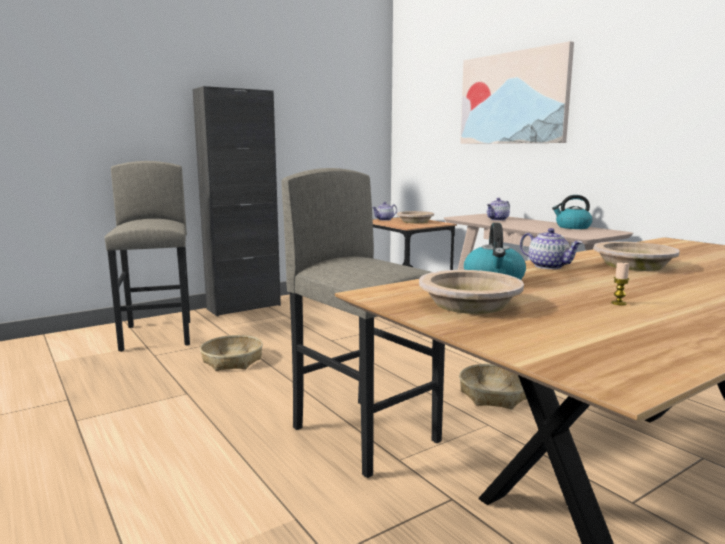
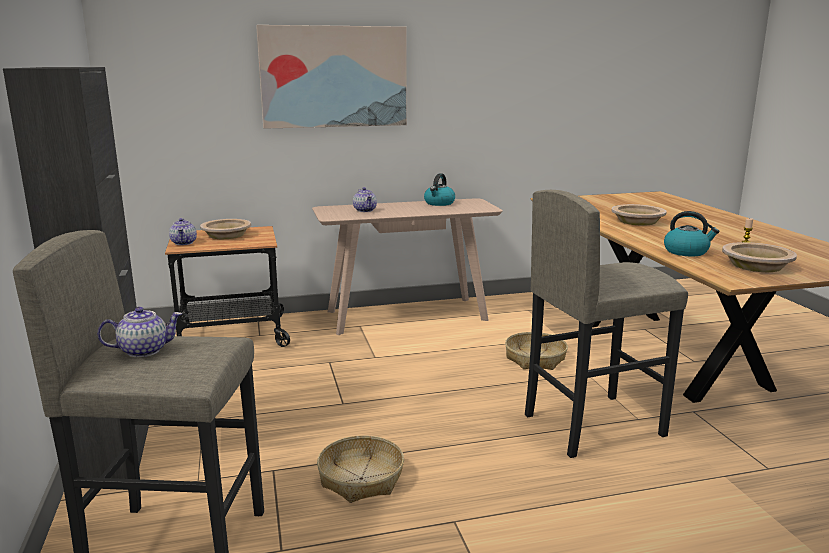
camera: 70 degrees left, 5 degrees up
(549, 266) = (638, 235): teapot -> teapot (144, 350)

